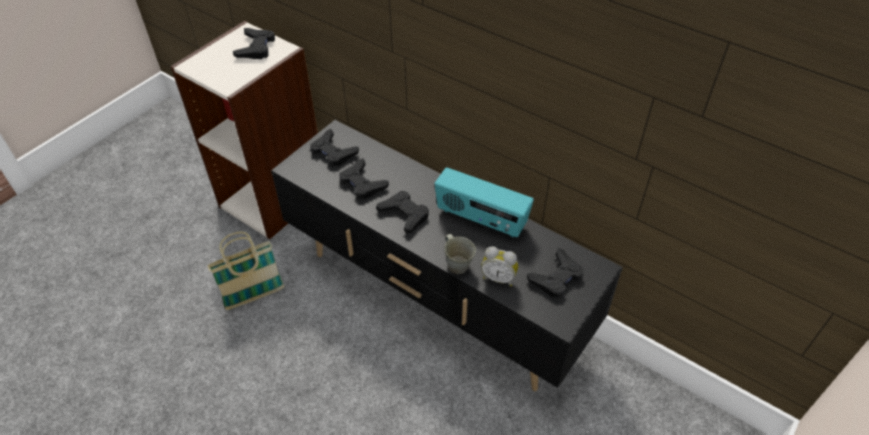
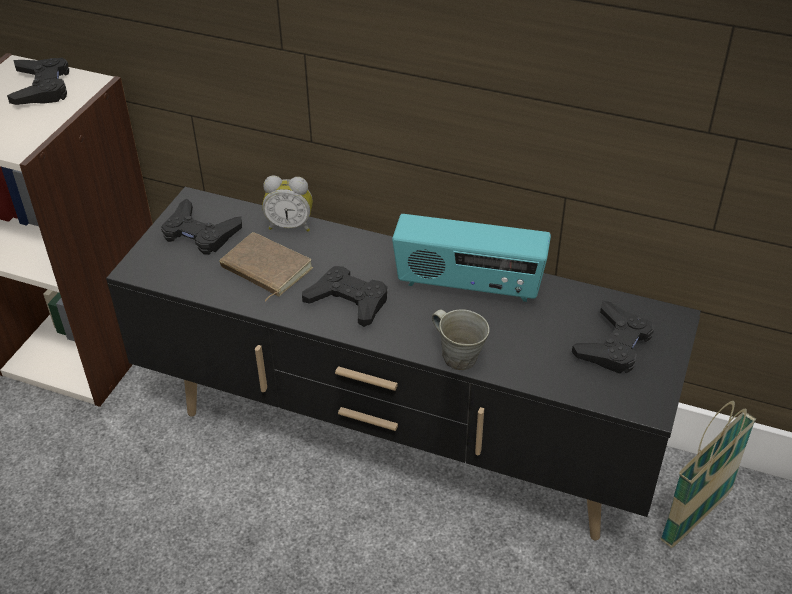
camera: 15 degrees left, 5 degrees down
(254, 297) = (102, 501): basket -> basket (696, 517)
(362, 183) = (264, 269): black game controller -> brown book
(499, 278) = (529, 362): alarm clock -> alarm clock (290, 225)

